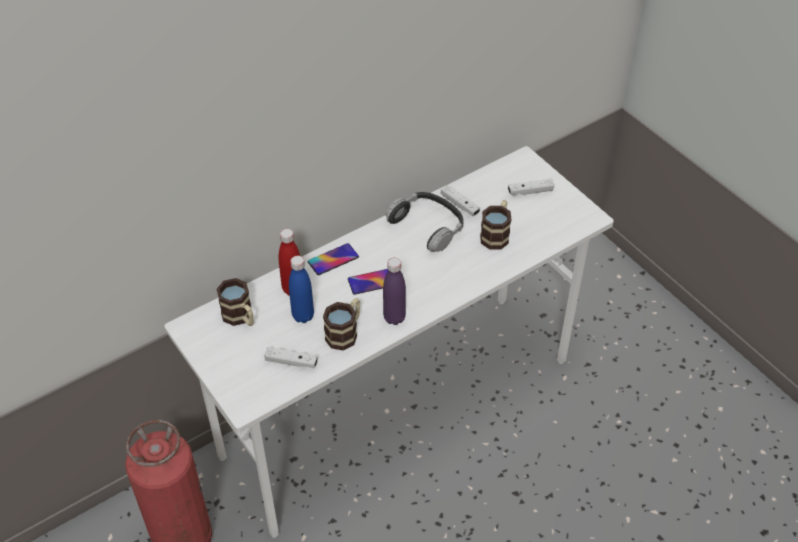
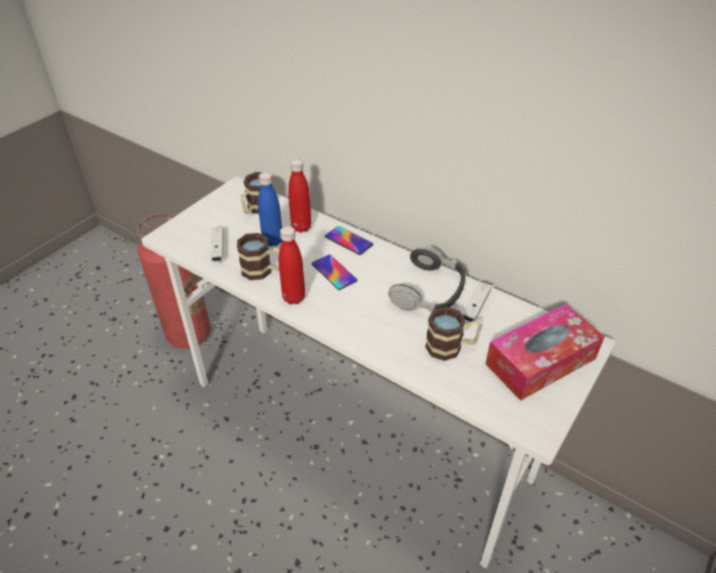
camera: 70 degrees right, 5 degrees down
(394, 318) = (294, 298): purple bottle -> red bottle
(530, 191) = (540, 361): white game controller -> tissue box

